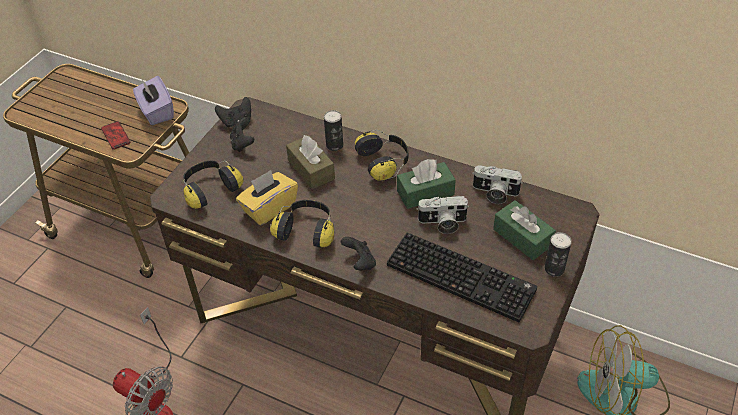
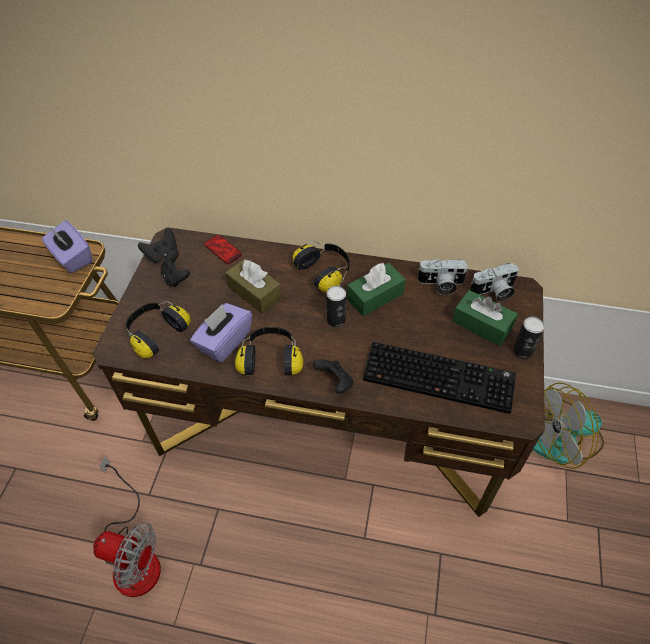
camera: 15 degrees left, 5 degrees up
(116, 136) = (34, 291): phone -> phone (223, 250)
(269, 208) = (224, 342): yellow tissue box -> purple tissue box
(334, 145) = (270, 263): can -> can (336, 320)
(442, 223) = (402, 325): camera -> camera (494, 292)

